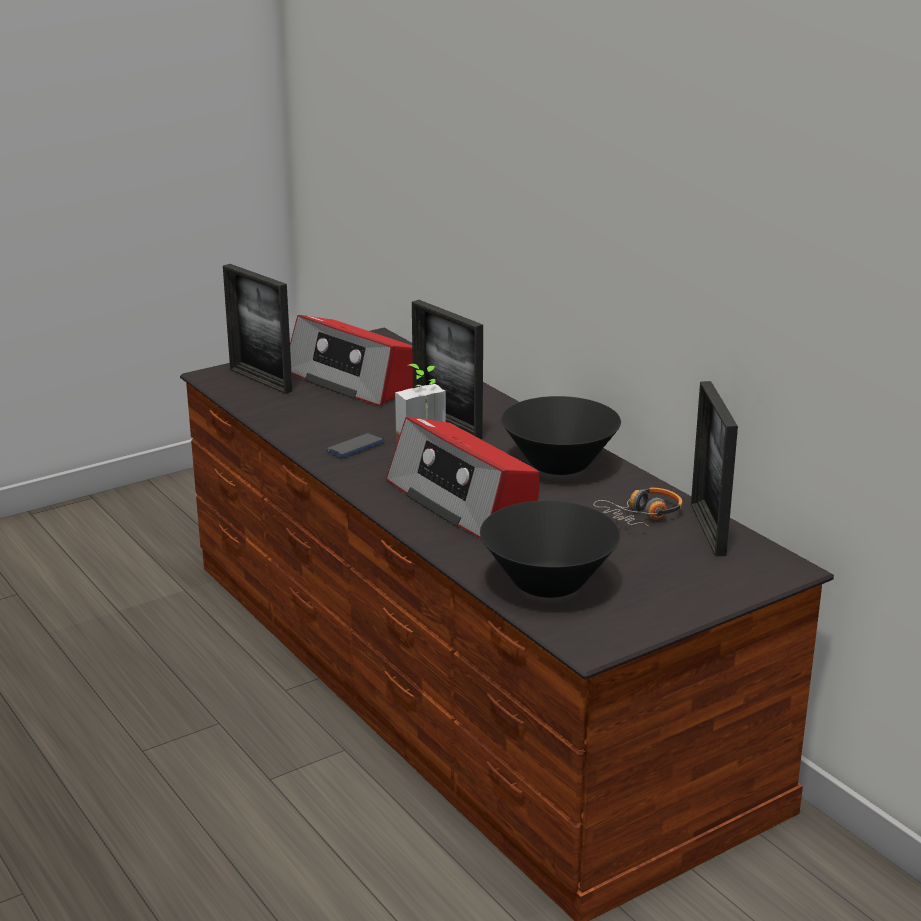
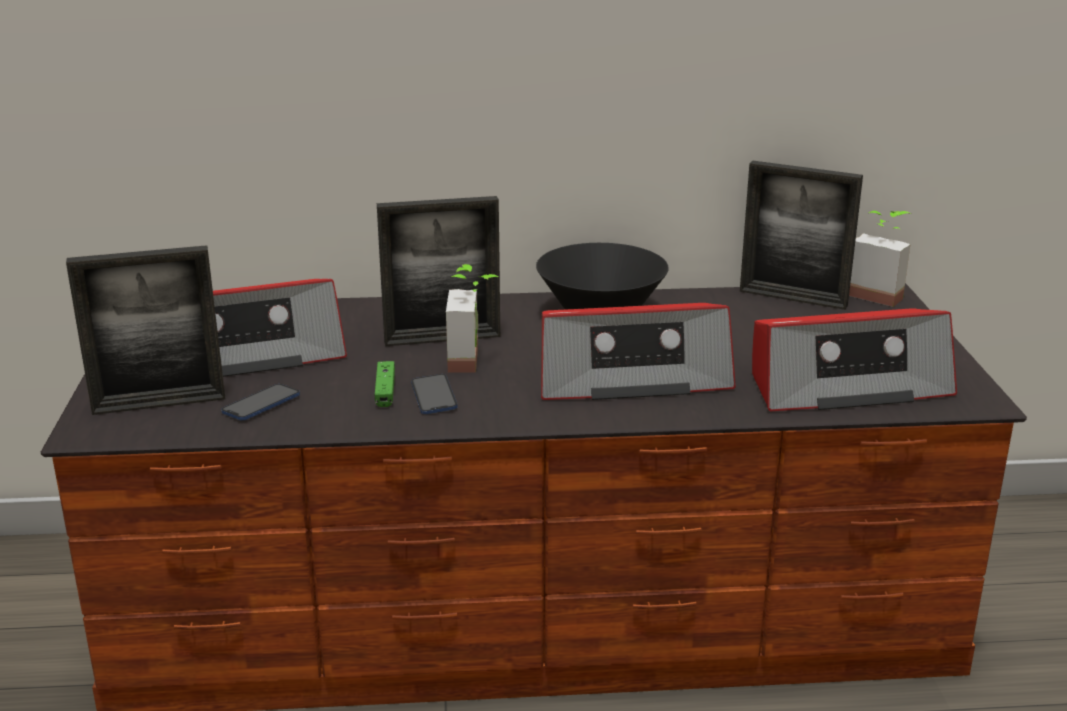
camera: 60 degrees left, 0 degrees up
(289, 404) = (261, 404): none -> phone
(346, 431) = (385, 391): none -> green game controller
(549, 583) = (846, 384): black bowl -> radio
(642, 515) = (743, 313): headphones -> none
(778, 565) = (878, 293): none -> potted plant

